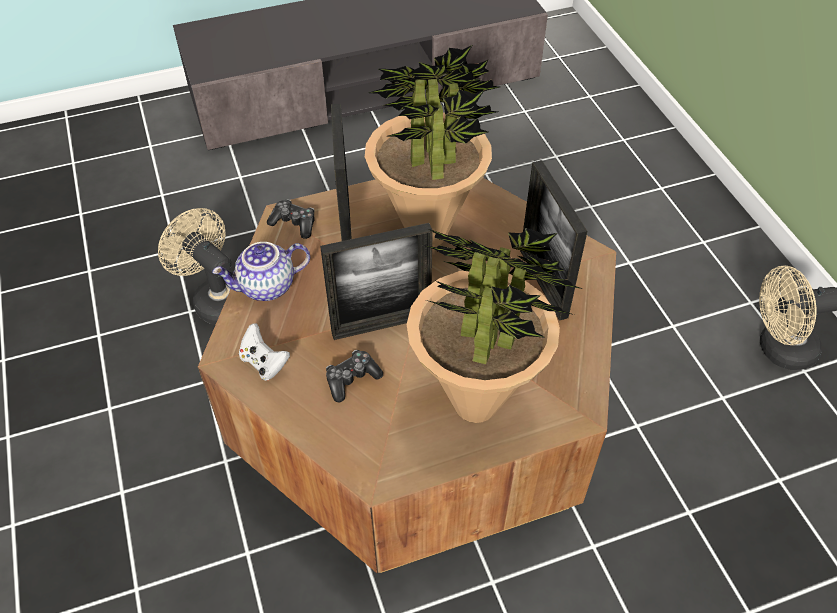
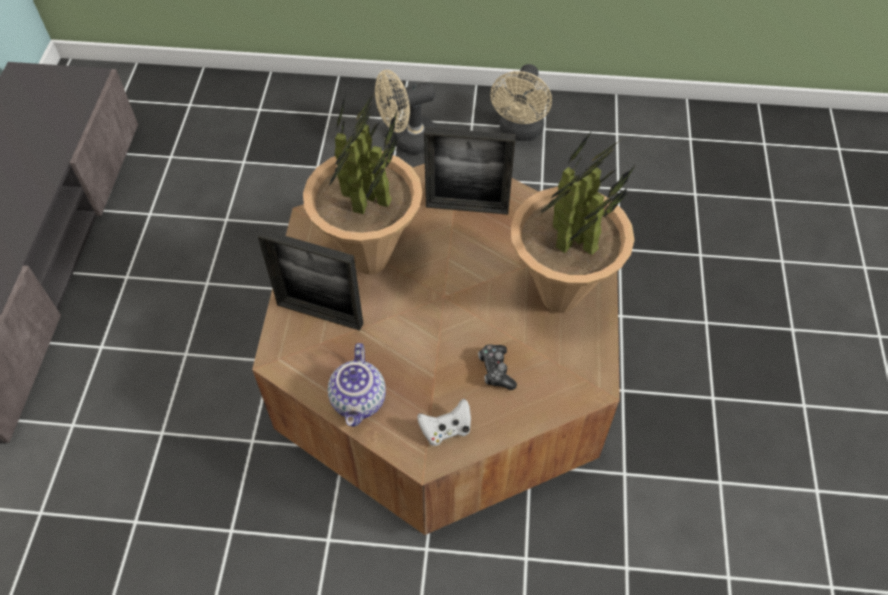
camera: 65 degrees left, 5 degrees up
(216, 299) = (230, 500): beige fan -> beige fan (408, 141)
(294, 223) = (292, 354): game controller -> none
(381, 324) = (450, 329): picture frame -> none

